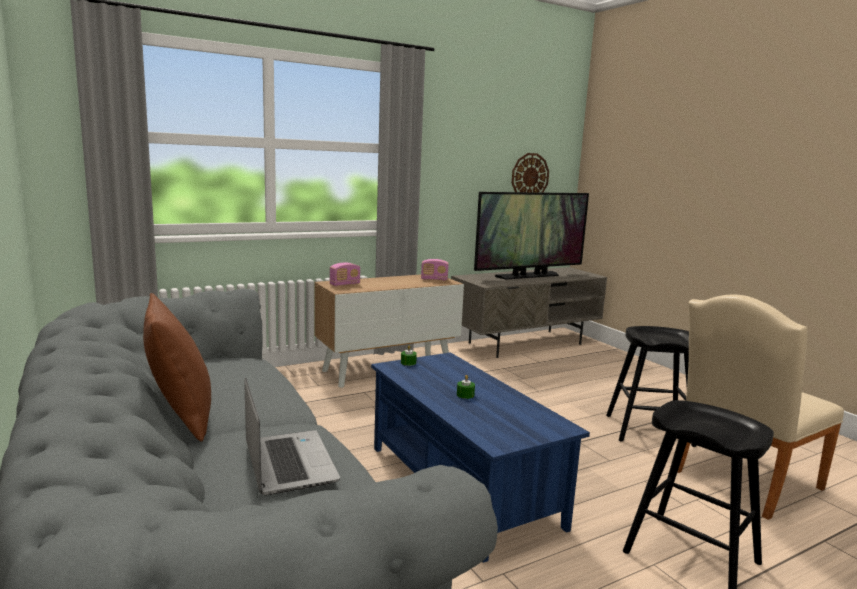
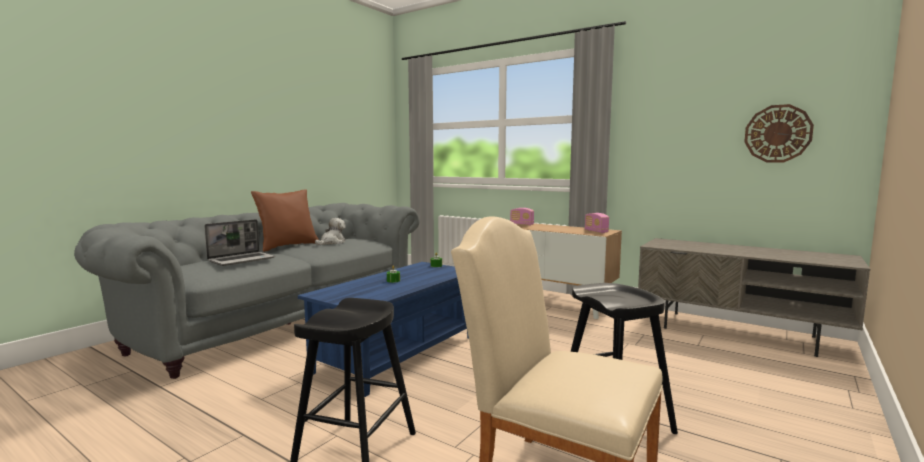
camera: 65 degrees right, 5 degrees down
(221, 382) = (332, 243): none -> plush toy
(528, 276) = (740, 250): television -> none

